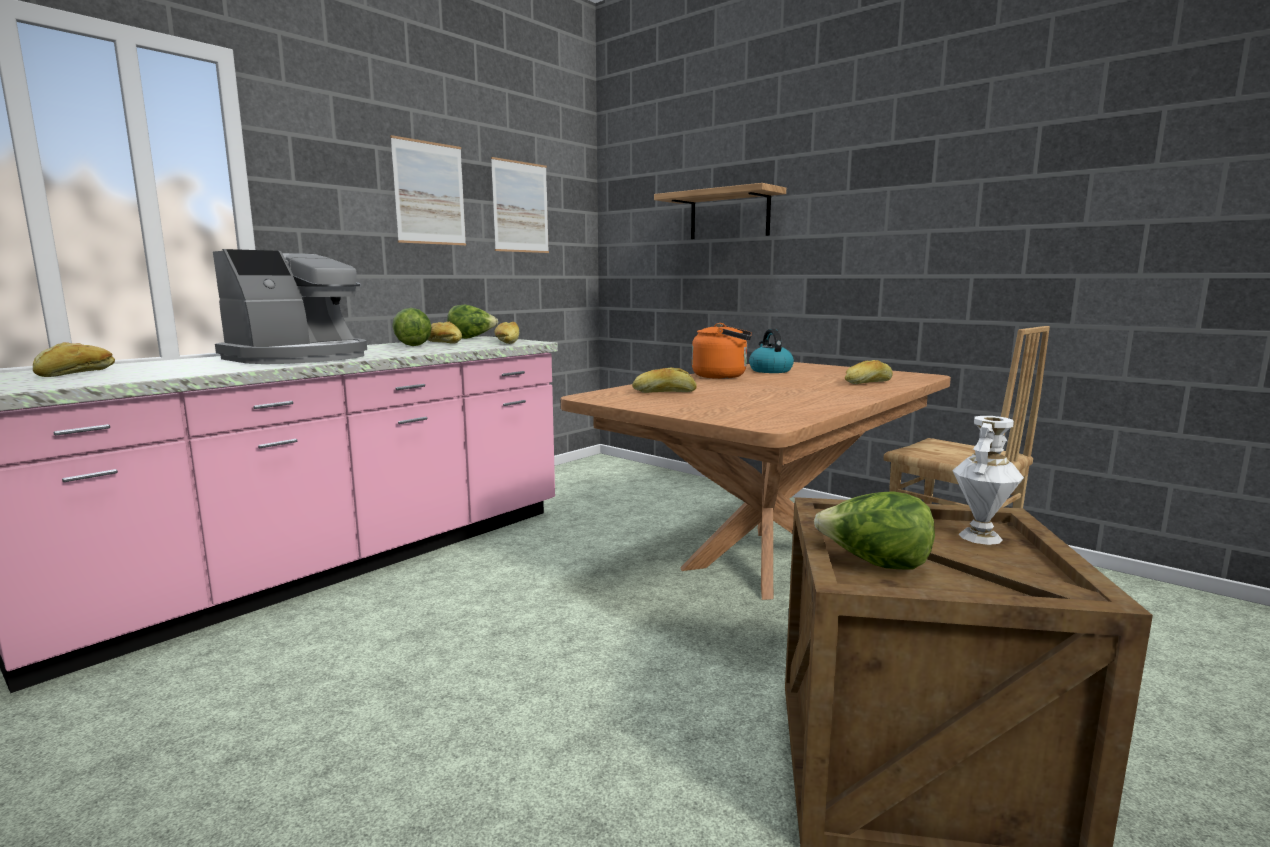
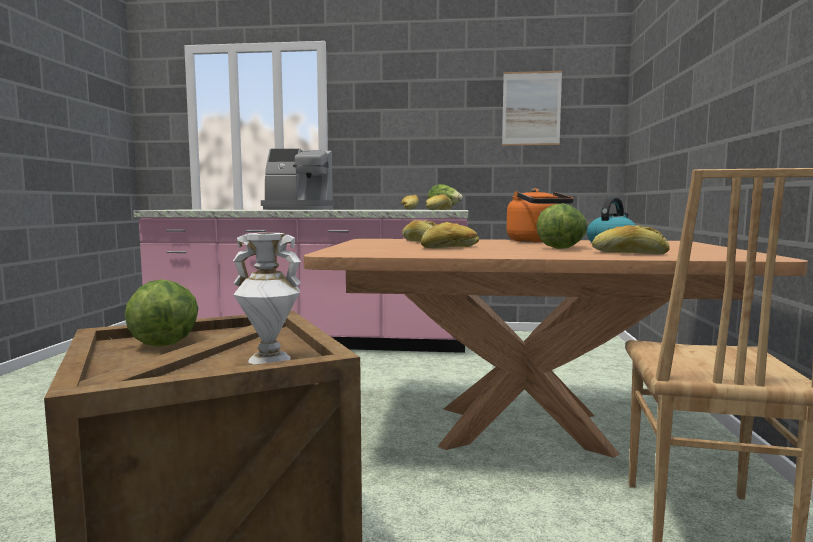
camera: 55 degrees right, 5 degrees down
(77, 373) = (208, 209): bread -> bread (450, 247)
(413, 345) = (384, 209): lettuce -> lettuce (562, 248)
(429, 193) = (446, 106): picture -> none
(729, 215) = (684, 84): shelf -> none

